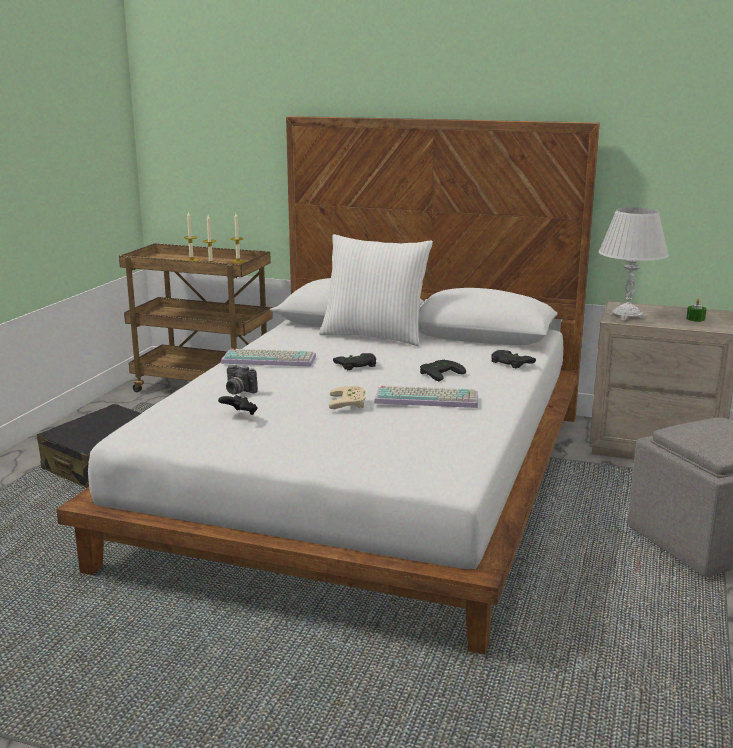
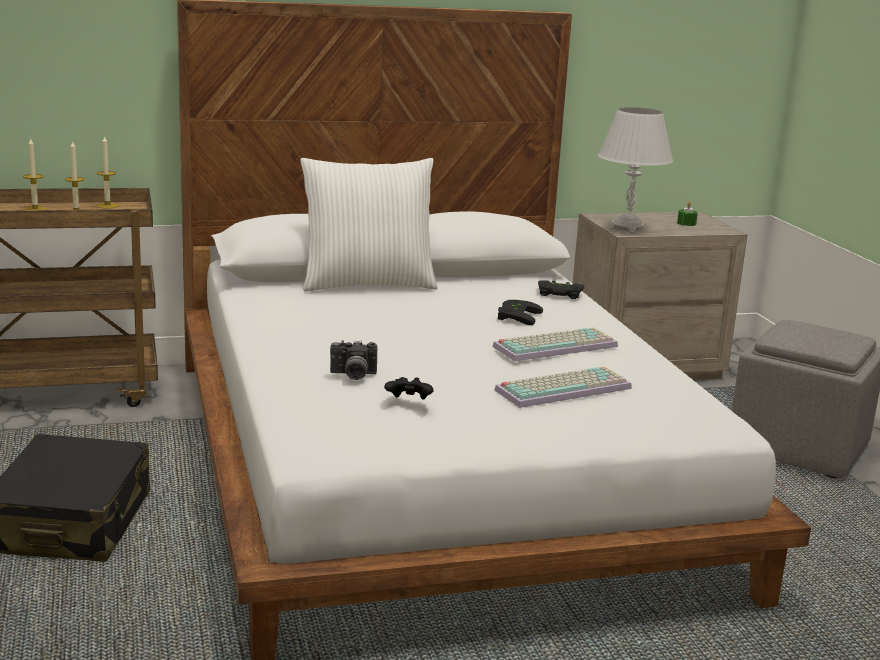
camera: 35 degrees left, 0 degrees up
(270, 359) = (306, 330): keyboard -> keyboard (563, 388)
(350, 402) = (490, 364): beige game controller -> none
(356, 365) = (417, 321): black game controller -> none

